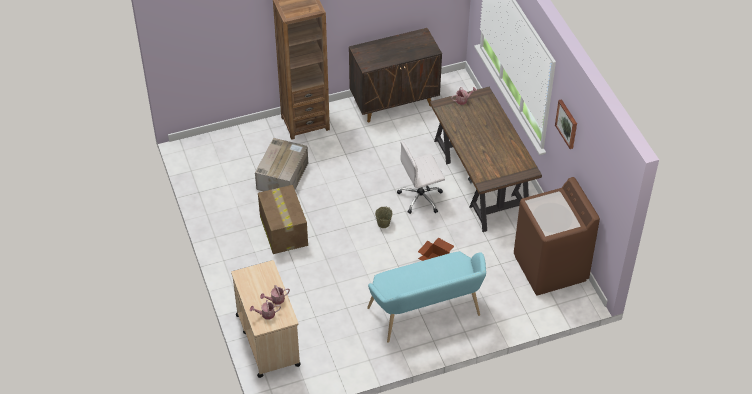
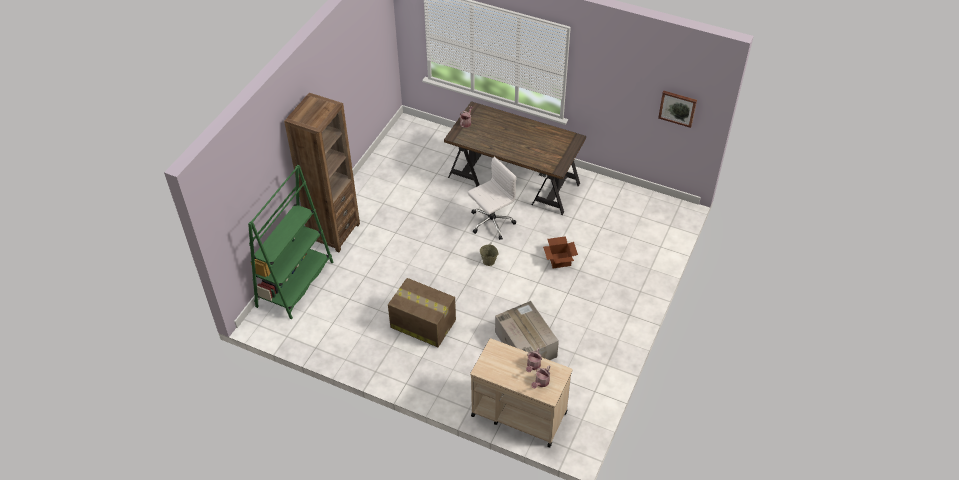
camera: 45 degrees left, 0 degrees up
(237, 140) = (295, 284): none -> green bookcase
(282, 175) = (367, 283): cardboard box -> cardboard box (525, 343)
(395, 102) = (383, 170): brown cabinet -> none
(421, 198) = (491, 223): white office chair -> white office chair turned 150 degrees counterclockwise
(427, 315) = (602, 300): turquoise bench -> none
(550, 268) = (635, 205): brown washing machine -> none
(567, 123) = (604, 74): picture -> picture (677, 108)

